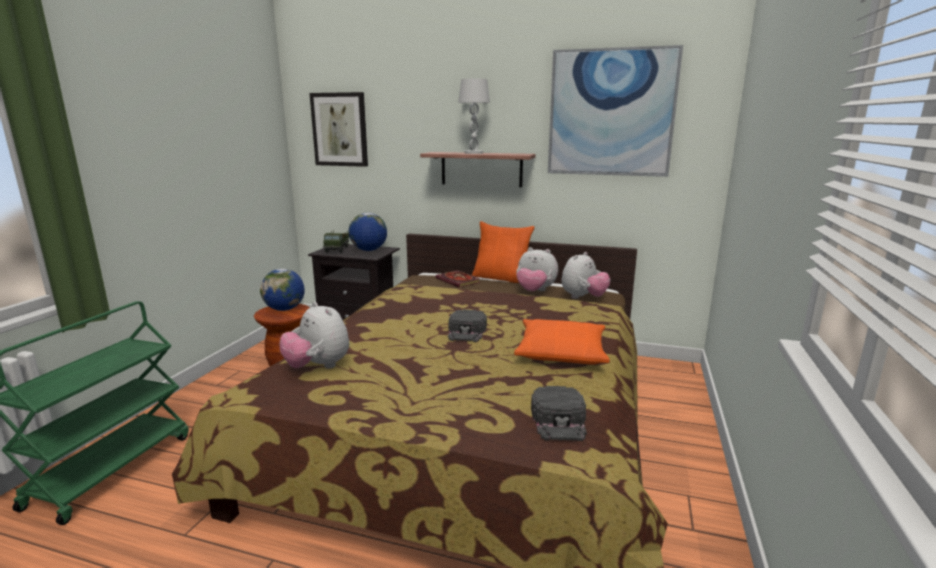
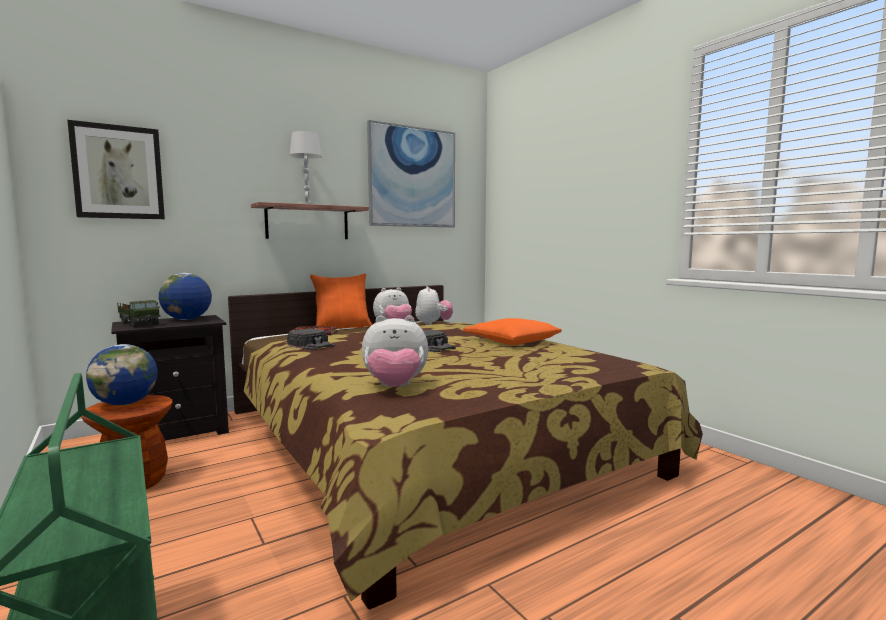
camera: 50 degrees left, 10 degrees down
(559, 420) = (601, 359): black cap -> black cap (311, 345)

